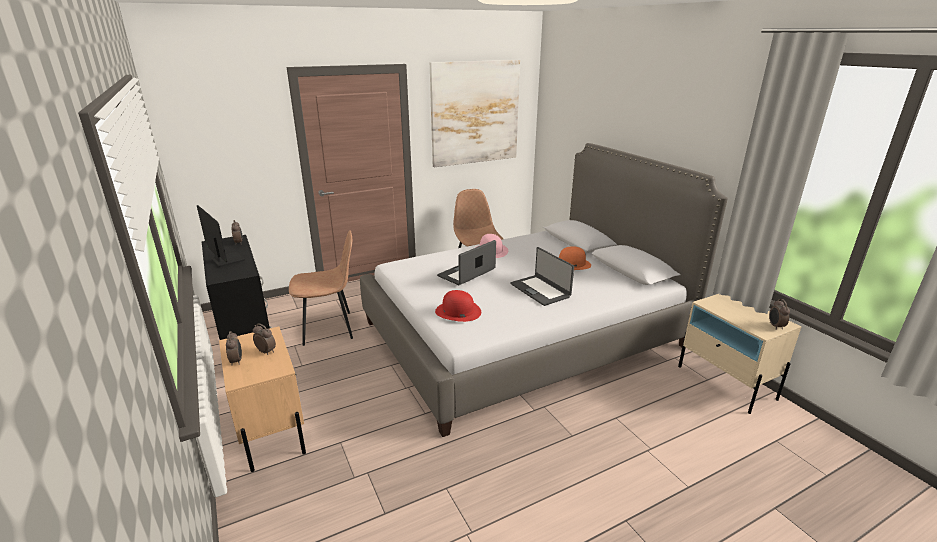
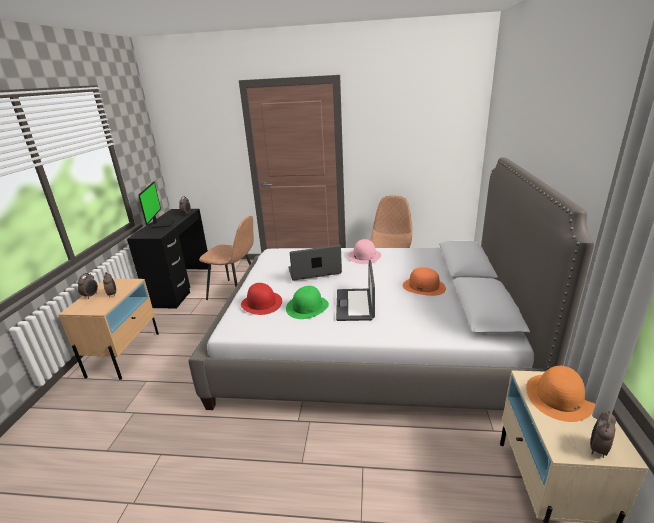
camera: 35 degrees right, 0 degrees up
(475, 113) = (411, 122): picture -> none
(503, 303) = (307, 307): none -> green hat
(731, 307) = (559, 397): none -> orange hat

